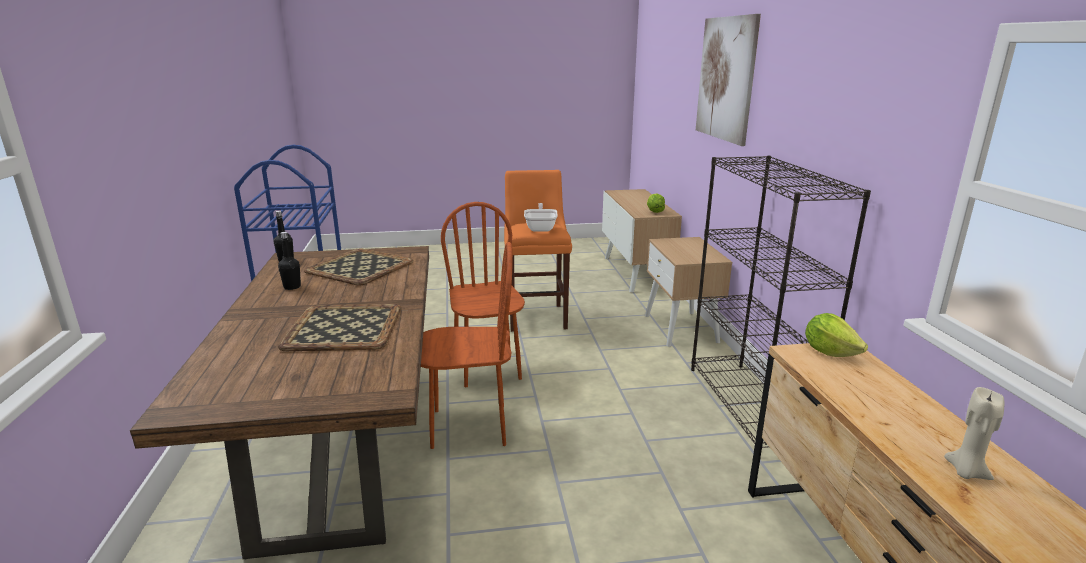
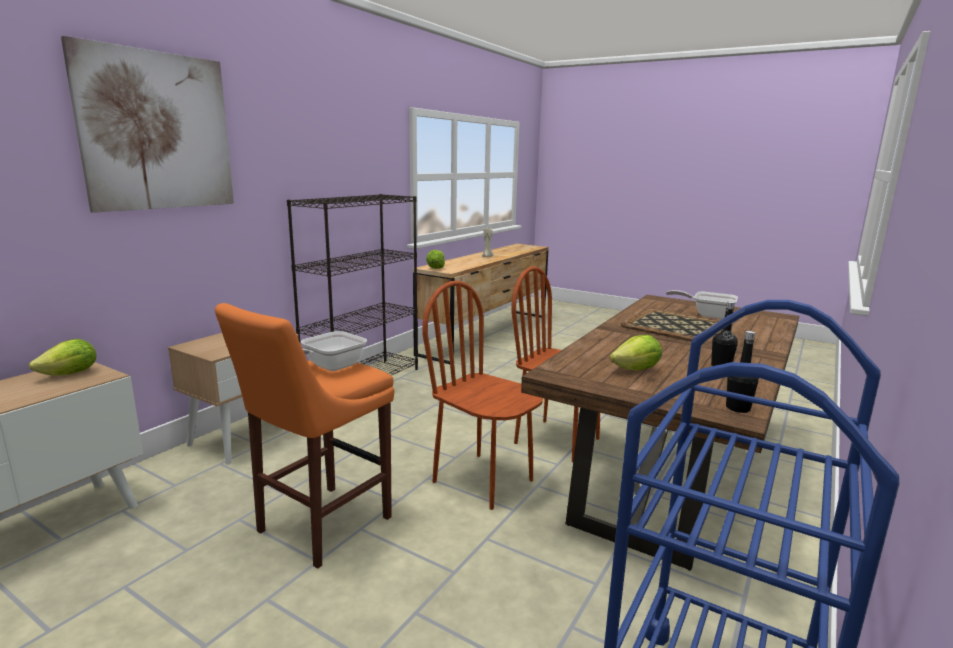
camera: 140 degrees left, 5 degrees down
(298, 369) = (707, 315): none -> frying pan
(358, 267) = (636, 370): tray -> lettuce
(487, 368) = (483, 480): brown chair -> brown chair turned 105 degrees clockwise

